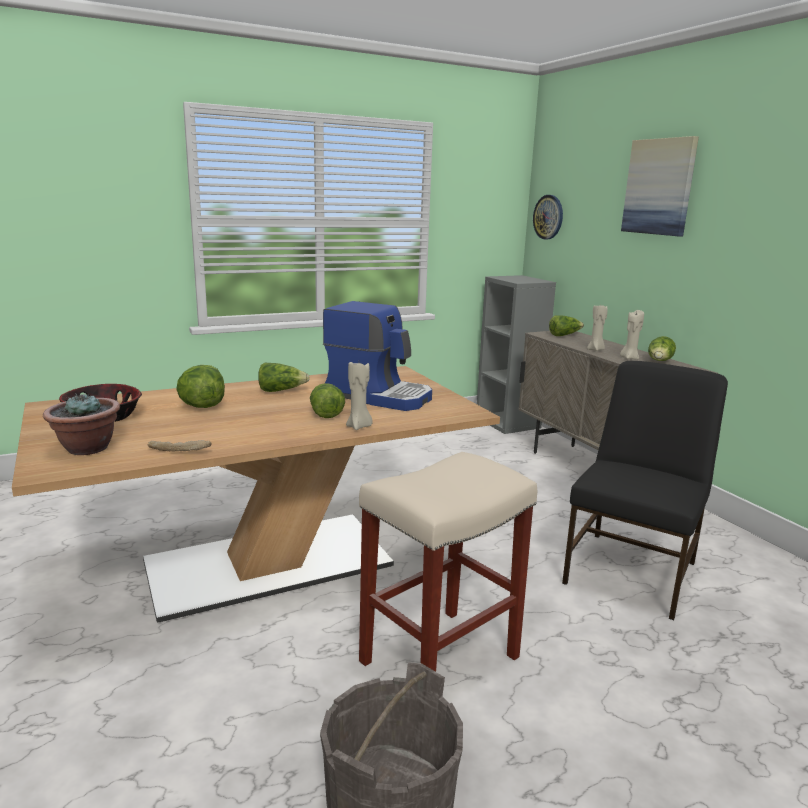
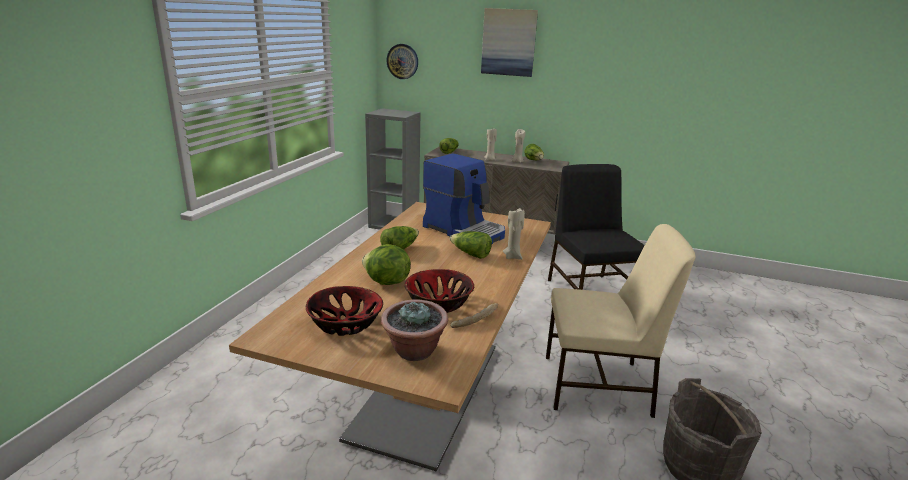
camera: 45 degrees left, 5 degrees up
(193, 431) = (438, 303): none -> bowl
(379, 396) = (465, 230): coffee machine -> coffee machine turned 60 degrees clockwise
(439, 661) = (598, 386): beige stool -> beige chair

